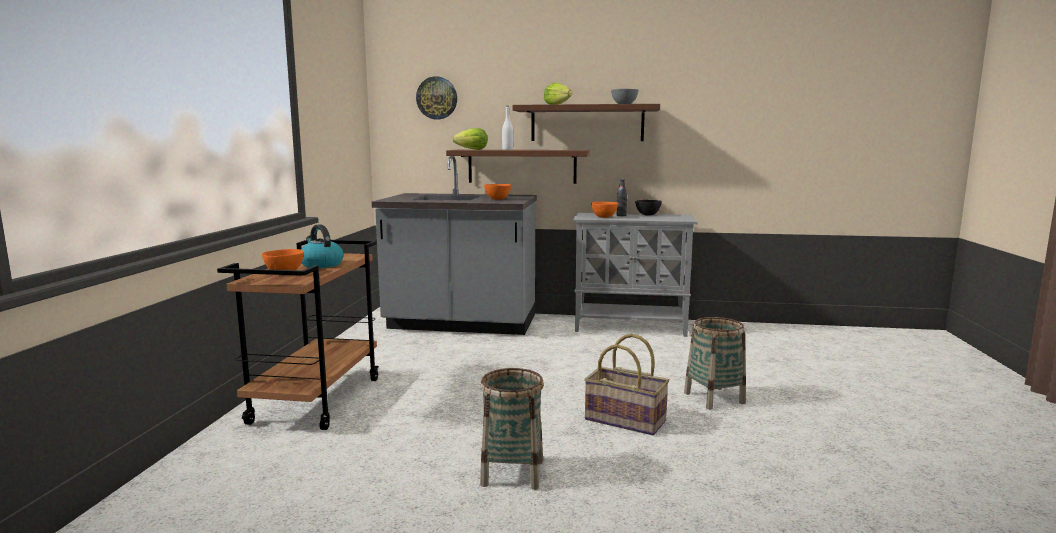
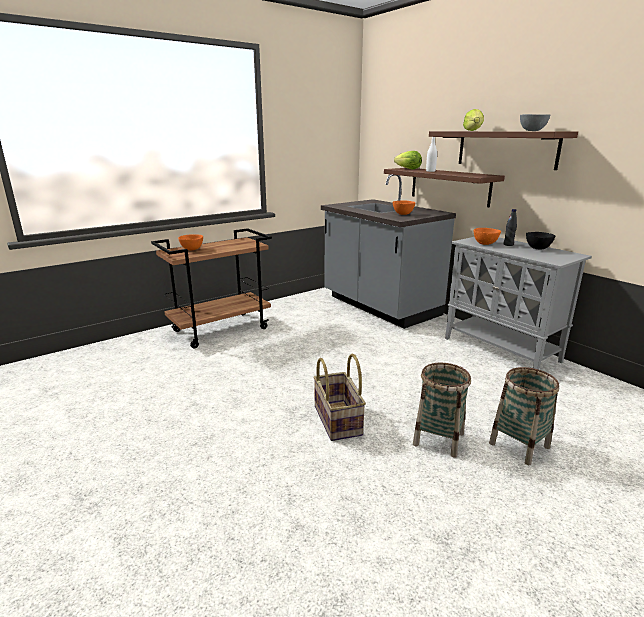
camera: 45 degrees right, 10 degrees up
(321, 264) = (222, 247): kettle -> none
(437, 98) = (398, 123): wall clock -> none
(512, 473) = (213, 417): basket -> basket (519, 445)

